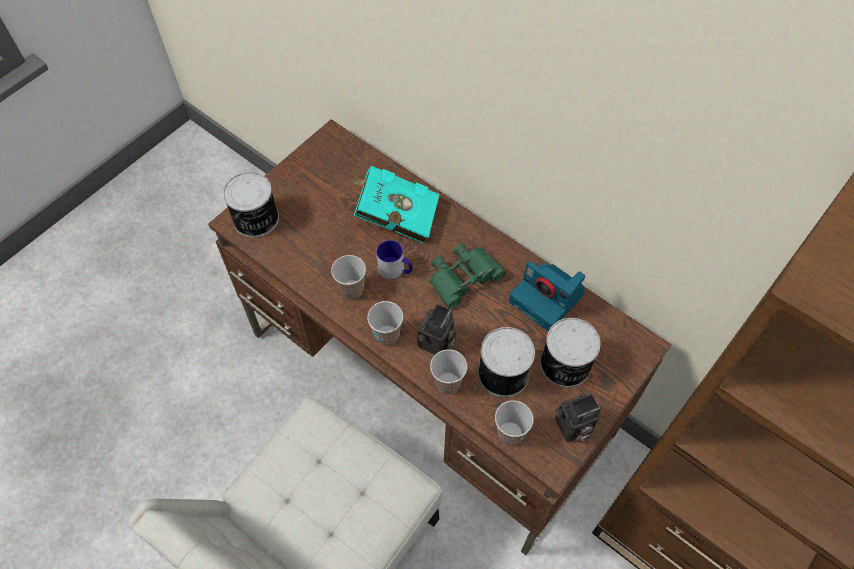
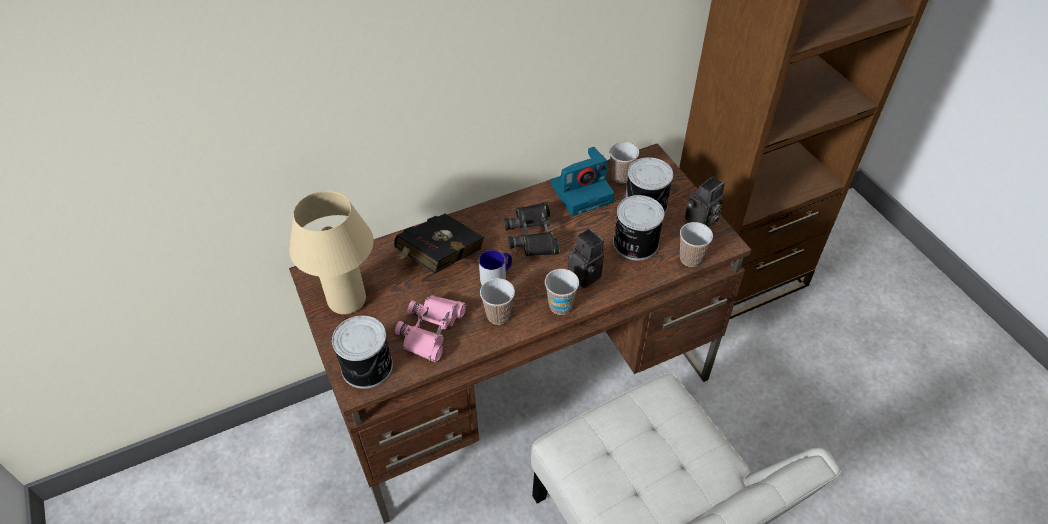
camera: 65 degrees left, 10 degrees down
(312, 246) = (431, 330): none -> pink binoculars
(315, 173) = (347, 300): none -> beige table lamp
(394, 215) = (438, 258): turquoise book -> black book
(447, 383) = (627, 281): cup -> cup (621, 176)
(464, 278) = (533, 235): green binoculars -> black binoculars
(572, 428) = (701, 221): camera -> camera turned 45 degrees clockwise

